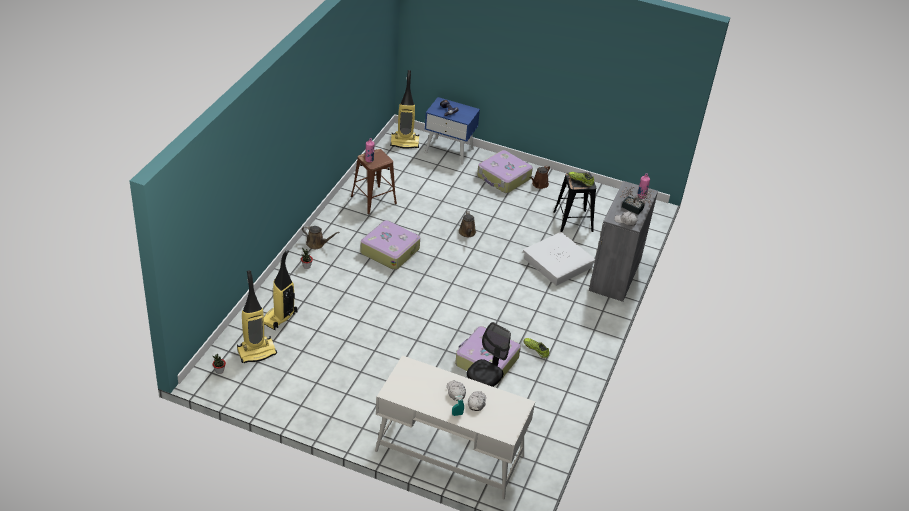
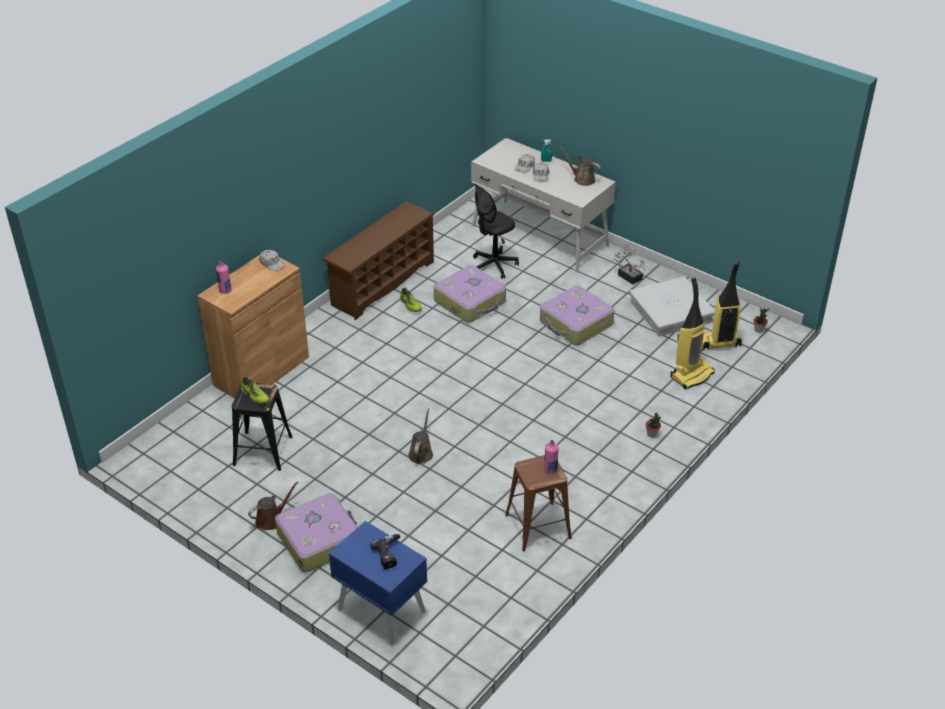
camera: 160 degrees left, 0 degrees up
(317, 244) = (634, 464): brown watering can -> brown watering can (582, 179)
(390, 250) = (537, 441): suitcase -> suitcase (576, 324)
(405, 142) = (451, 640): vacuum cleaner -> none
(557, 263) = (324, 395): white storage box -> white storage box (670, 312)
(573, 369) = (382, 283): none -> brown shoe rack
(615, 274) = (261, 371): grey cabinet -> brown cabinet
(634, 209) = (248, 276): potted plant -> potted plant (628, 275)

